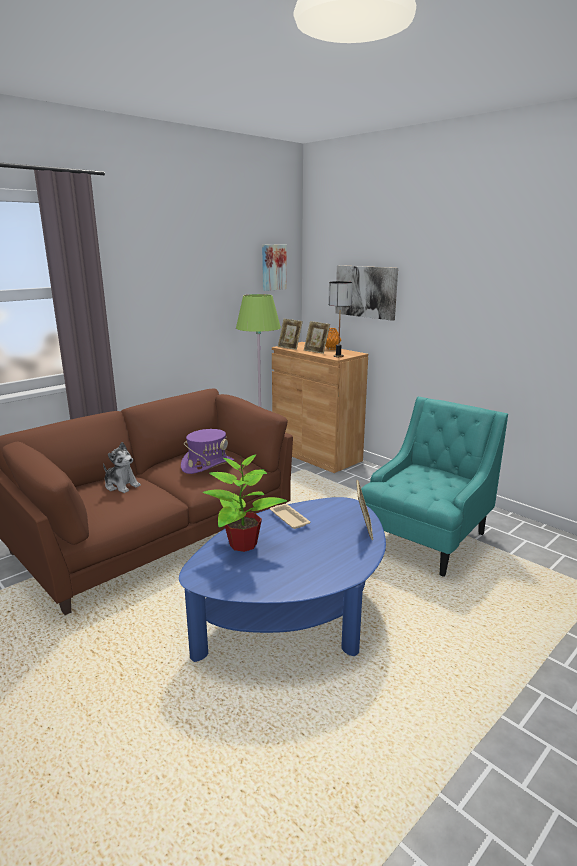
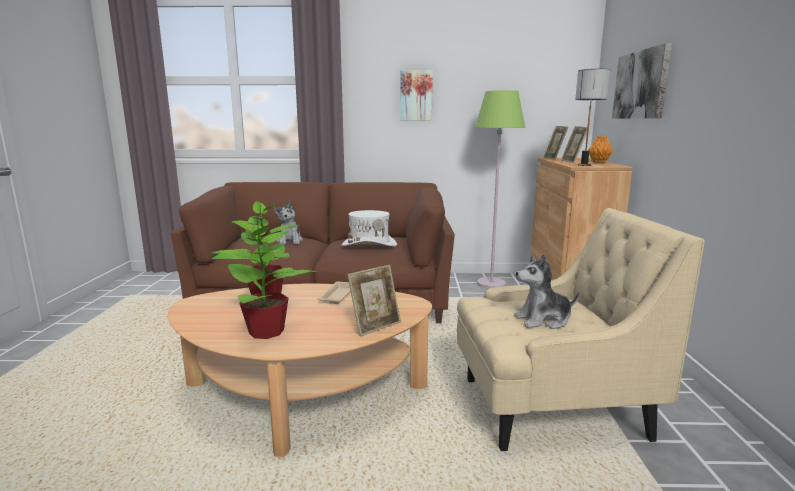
camera: 45 degrees right, 5 degrees down
(207, 465) = (369, 245): purple hat -> white hat
(273, 267) = (551, 67): picture -> picture (416, 95)
(295, 614) = (302, 396): blue coffee table -> beige coffee table
(315, 567) = (267, 332): none -> potted plant
(425, 541) = (549, 408): turquoise armchair -> beige armchair
(434, 484) = (543, 320): none -> plush toy

